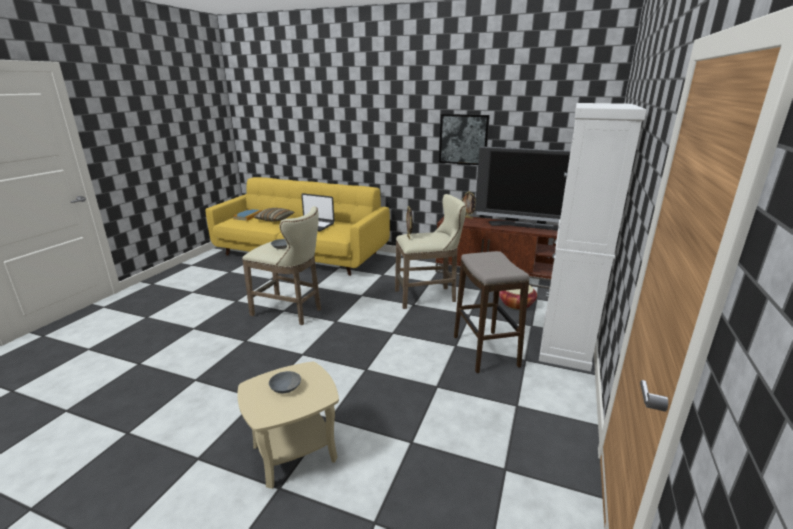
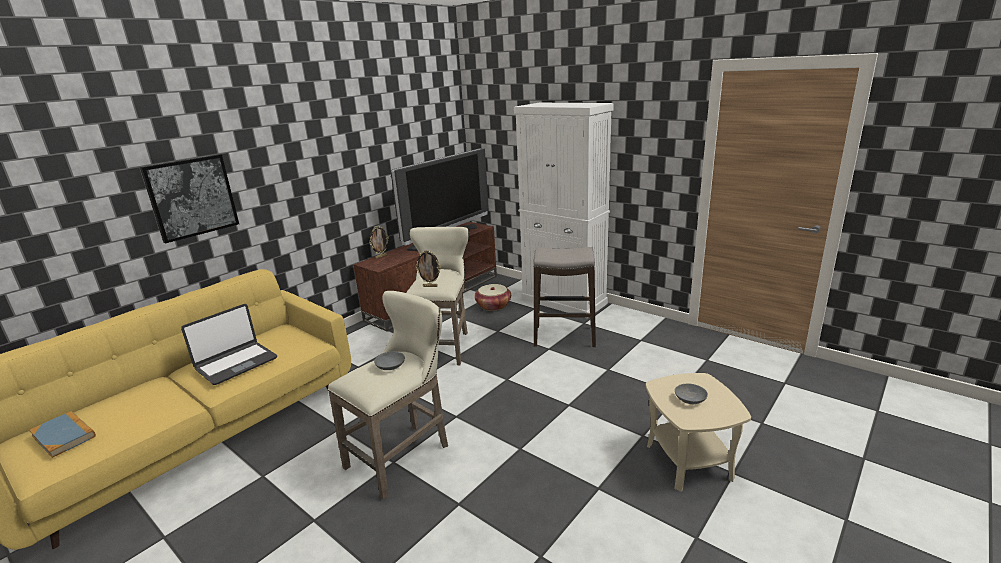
camera: 70 degrees left, 0 degrees up
(274, 219) = (137, 403): pillow -> none
(463, 139) = (350, 168): picture -> picture (192, 197)

